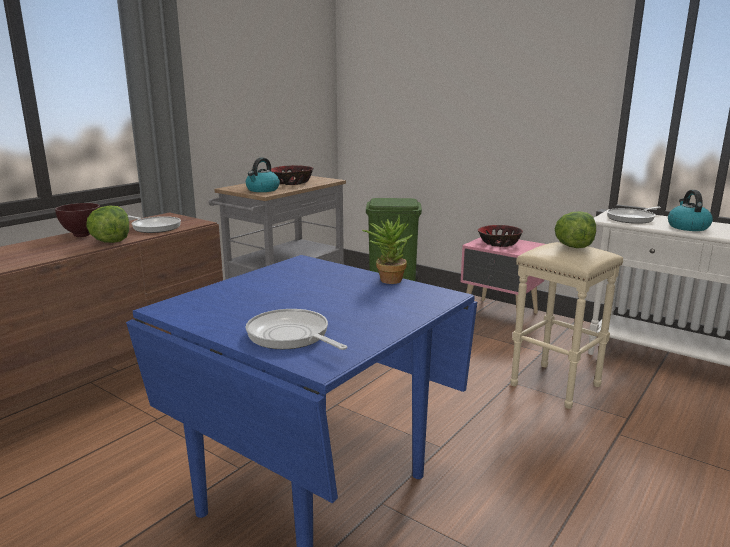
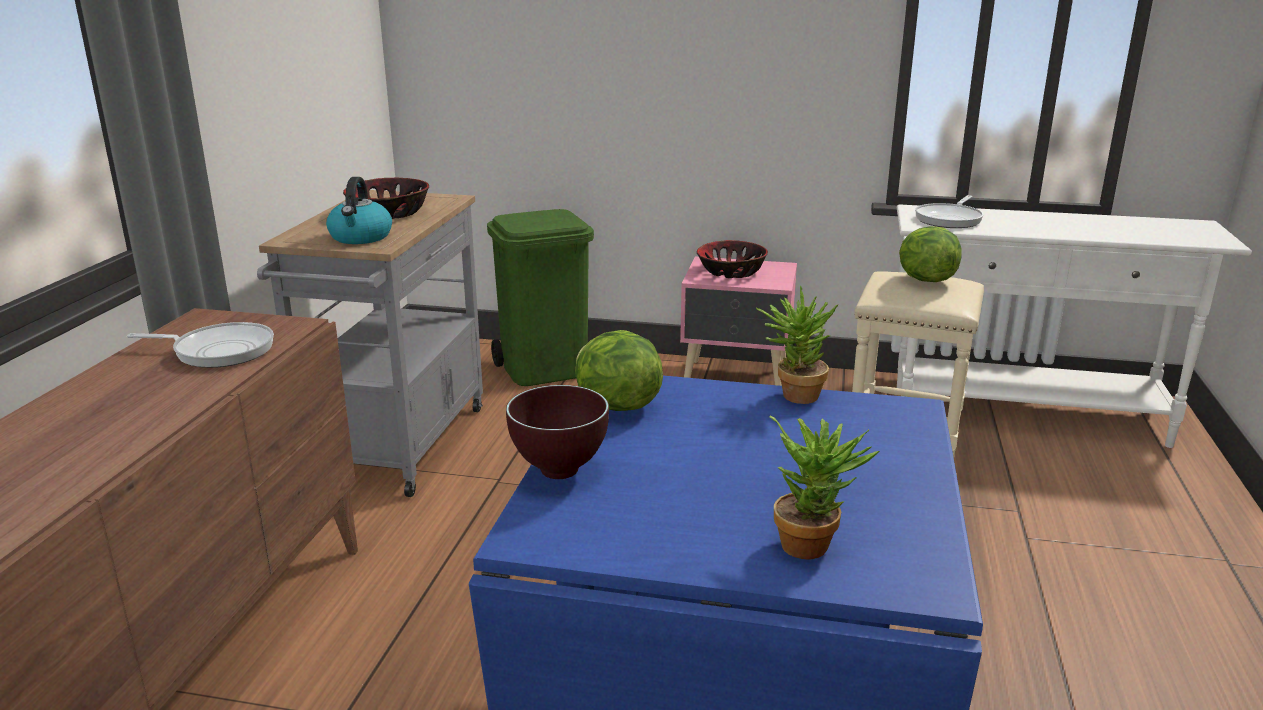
camera: 25 degrees left, 5 degrees up
(81, 235) = (84, 399): brown bowl -> brown bowl (557, 472)
(111, 241) = (177, 402): lettuce -> lettuce (615, 406)
(291, 336) = (813, 544): frying pan -> potted plant
(687, 227) = (1029, 226): kettle -> none

